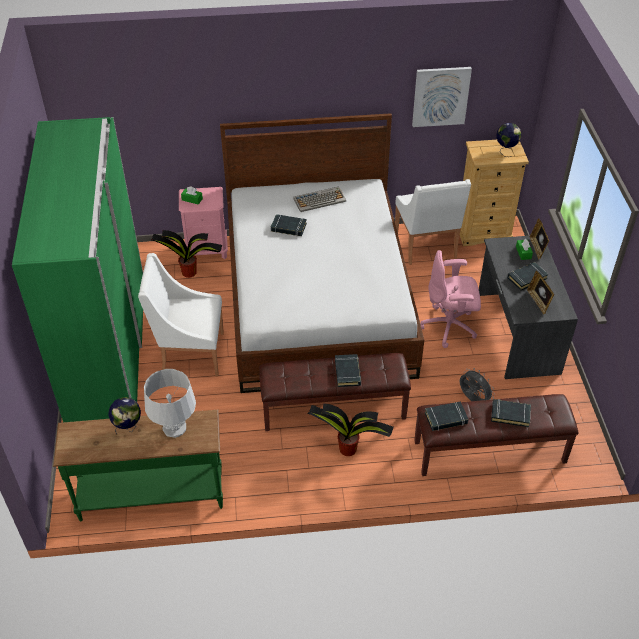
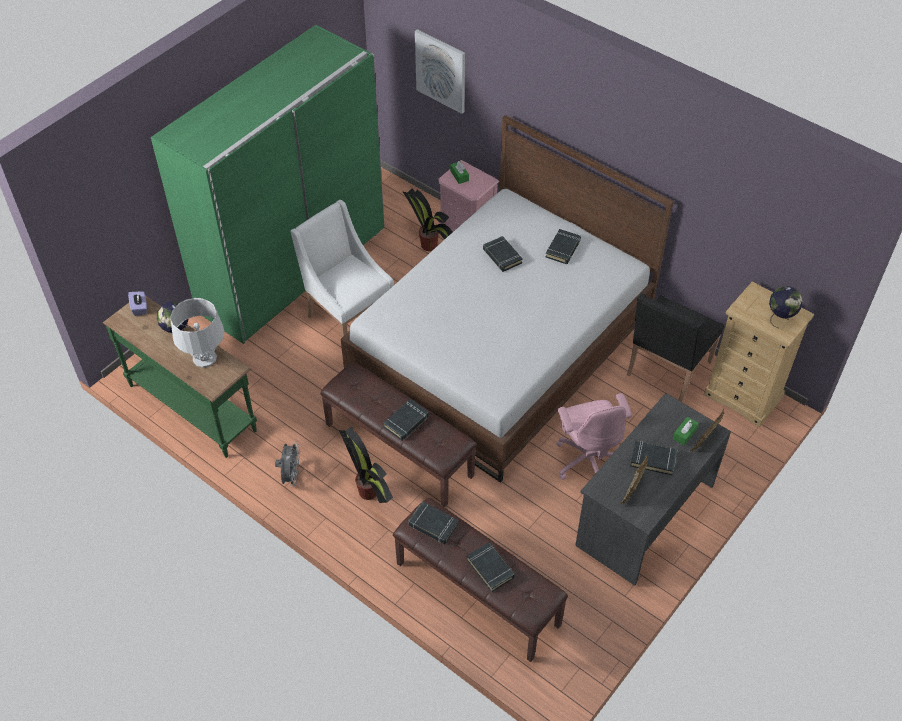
camera: 45 degrees right, 5 degrees up
(72, 433) = (140, 308): none -> purple tissue box
(320, 200) = (563, 249): keyboard -> black book
(427, 246) = (666, 369): white armchair -> black armchair
(440, 96) = (733, 213): picture -> picture (441, 71)
(449, 327) = (588, 459): pink office chair -> pink office chair turned 150 degrees counterclockwise
(472, 400) = (521, 539): grey fan -> grey fan (291, 476)

